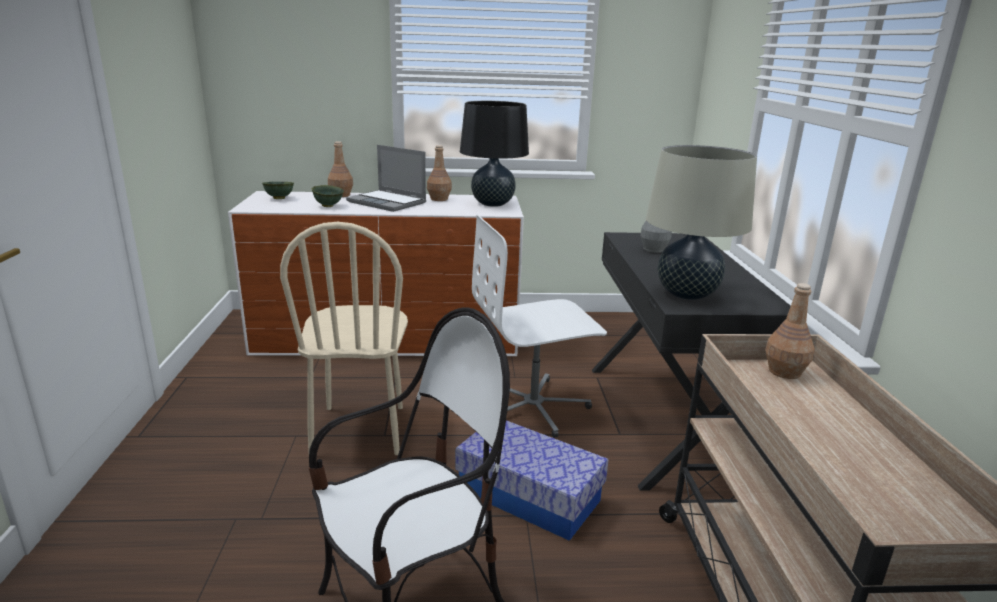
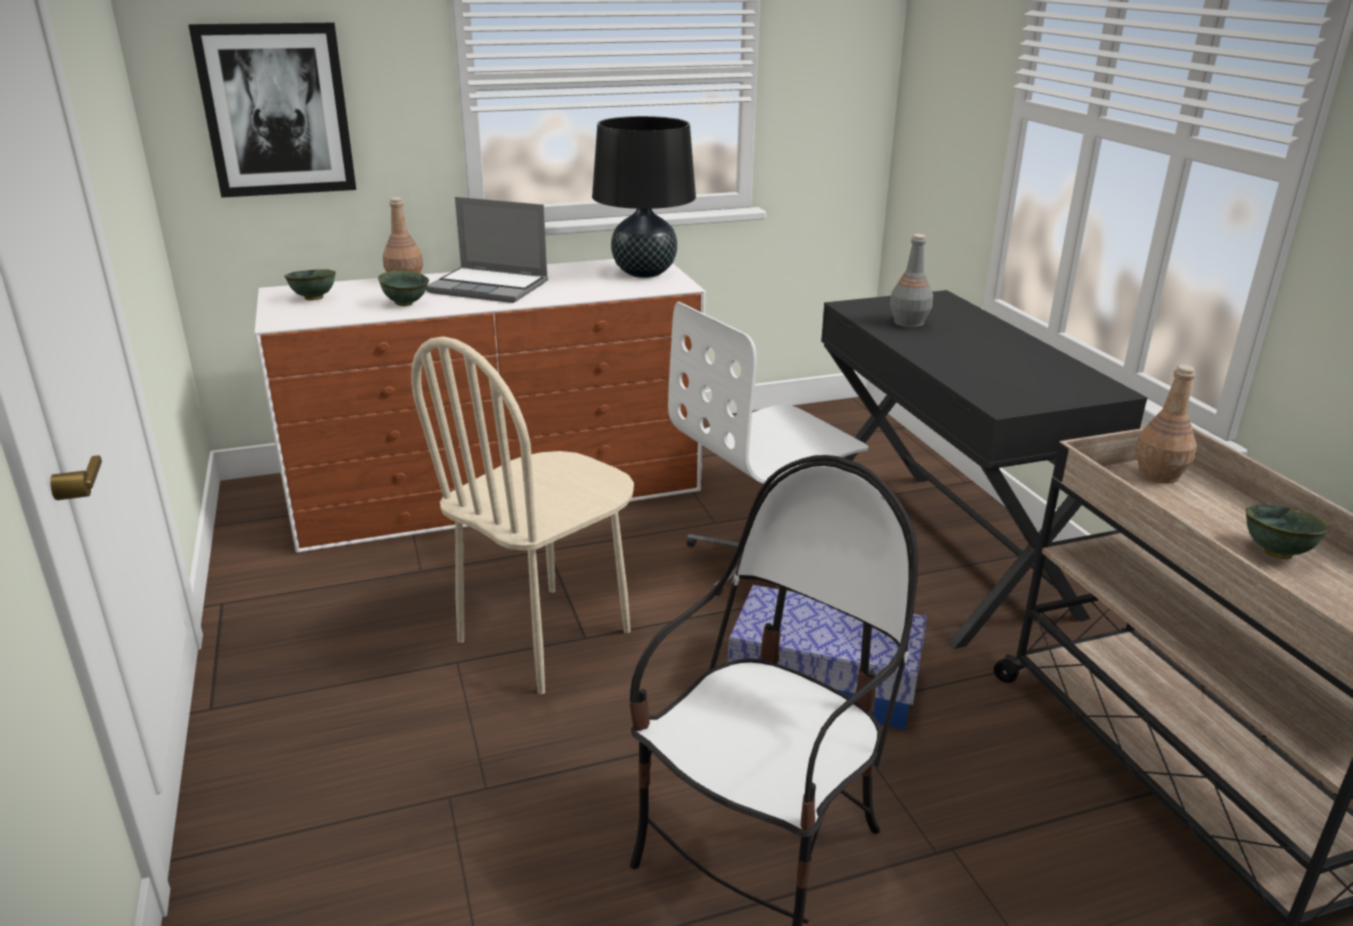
camera: 15 degrees left, 5 degrees up
(280, 85) = (277, 110): none -> picture
(359, 430) = (545, 637): beige chair -> beige chair turned 60 degrees clockwise
(439, 199) = (560, 273): brown bottle -> none
(686, 294) = (999, 386): beige table lamp -> none
(845, 442) = (1274, 553): none -> green bowl

